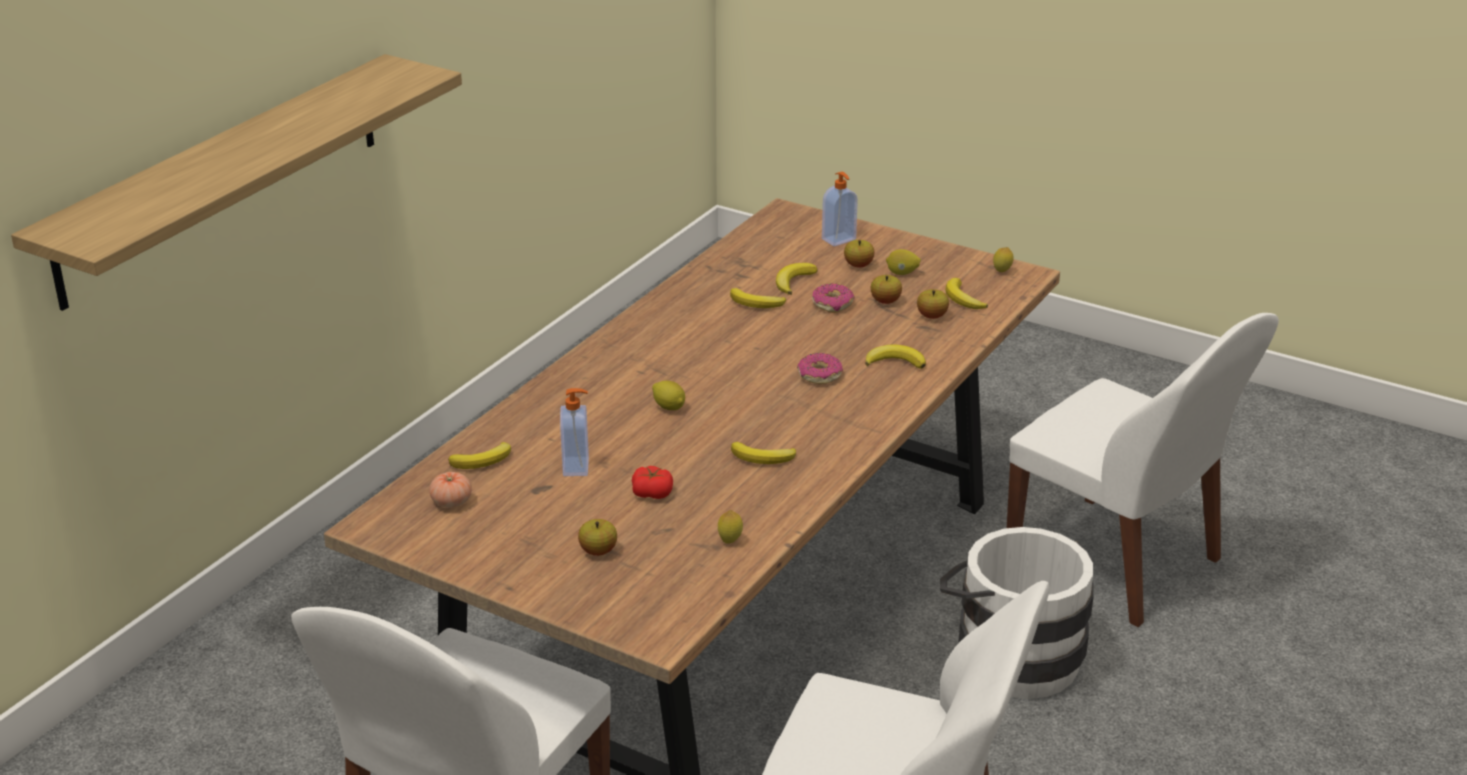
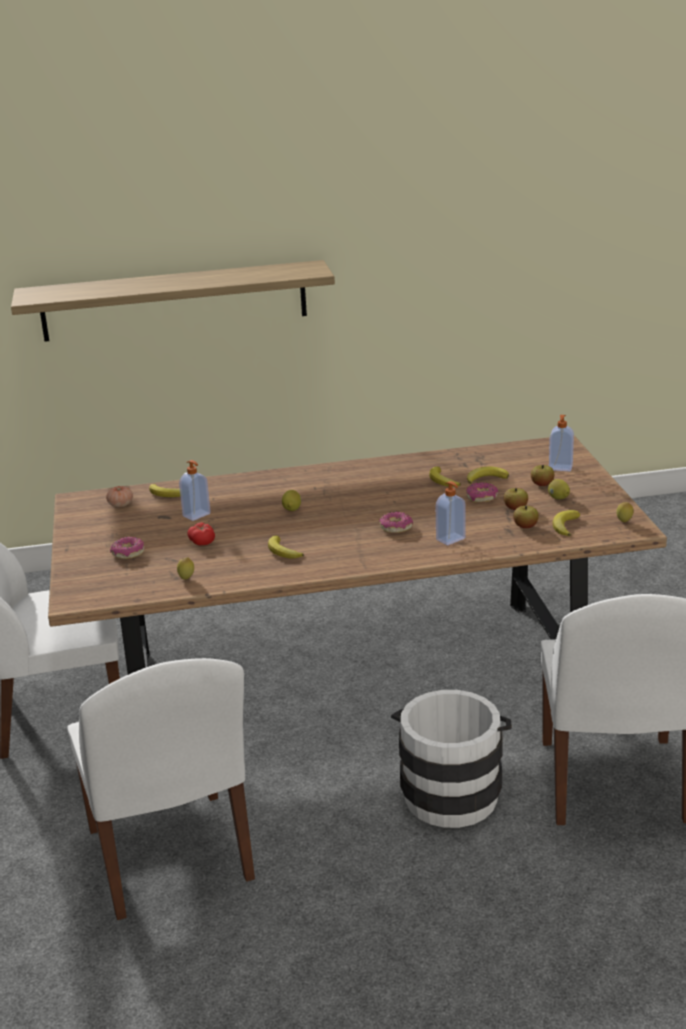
camera: 50 degrees right, 5 degrees down
(598, 551) = (128, 553): apple -> donut
(895, 362) = (451, 539): banana -> soap dispenser

